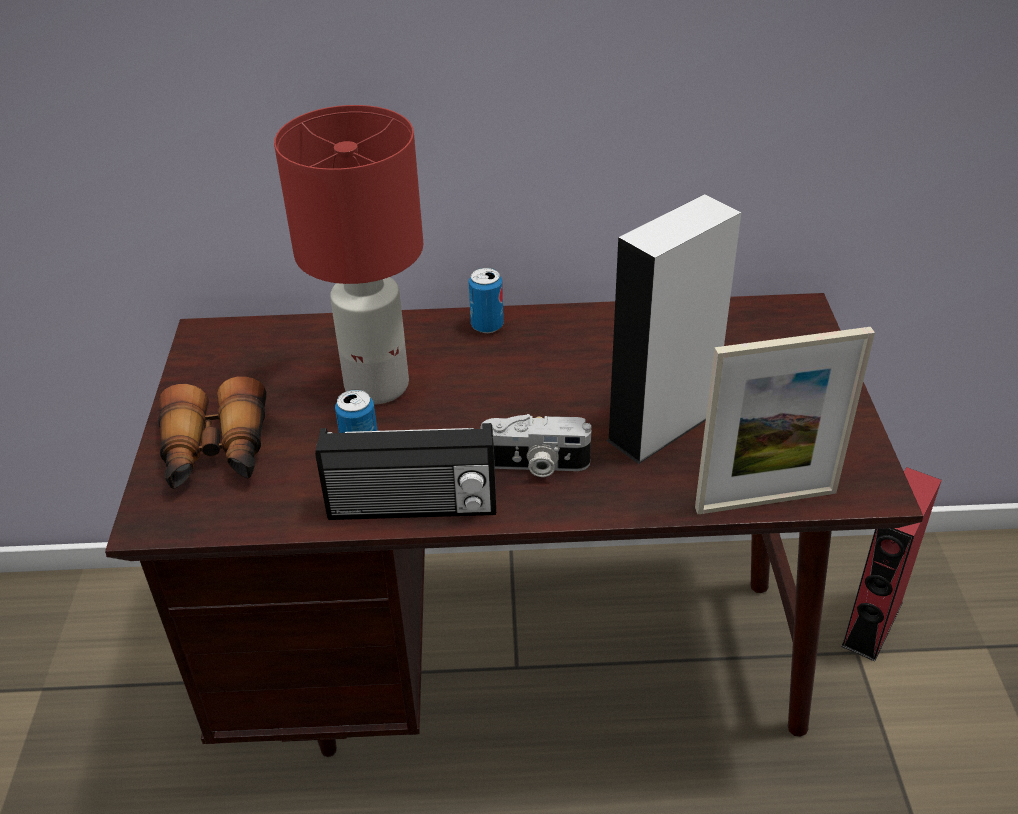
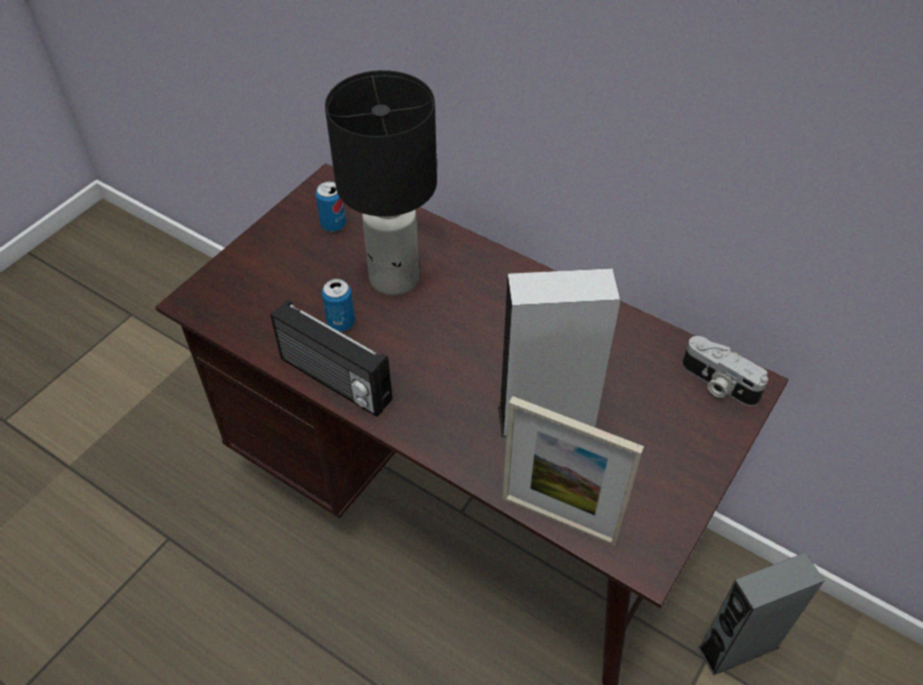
camera: 35 degrees right, 10 degrees up
(216, 454) = (262, 275): binoculars -> none
(379, 385) = (395, 279): red table lamp -> black table lamp
(487, 326) = (506, 270): can -> can (333, 224)
(535, 465) = (435, 396): camera -> camera (717, 384)
(872, 624) = (738, 647): red speaker -> grey speaker

